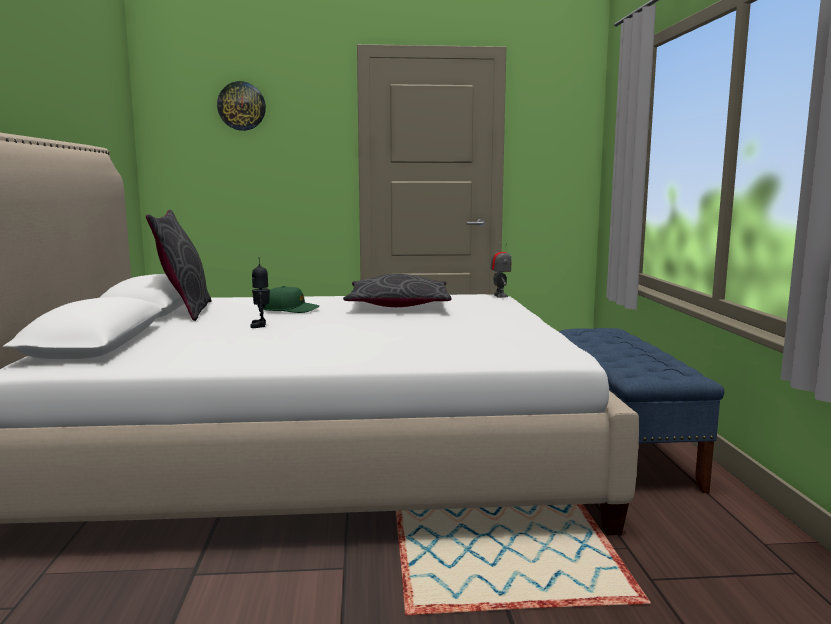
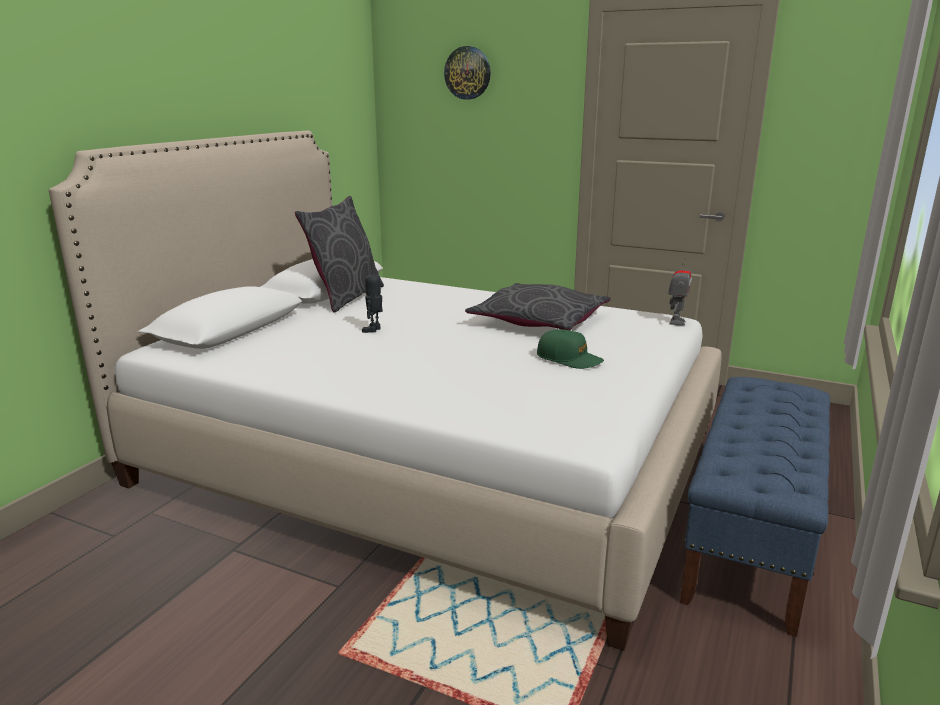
camera: 30 degrees right, 10 degrees up
(290, 310) = (431, 310): green cap -> green cap (569, 359)

